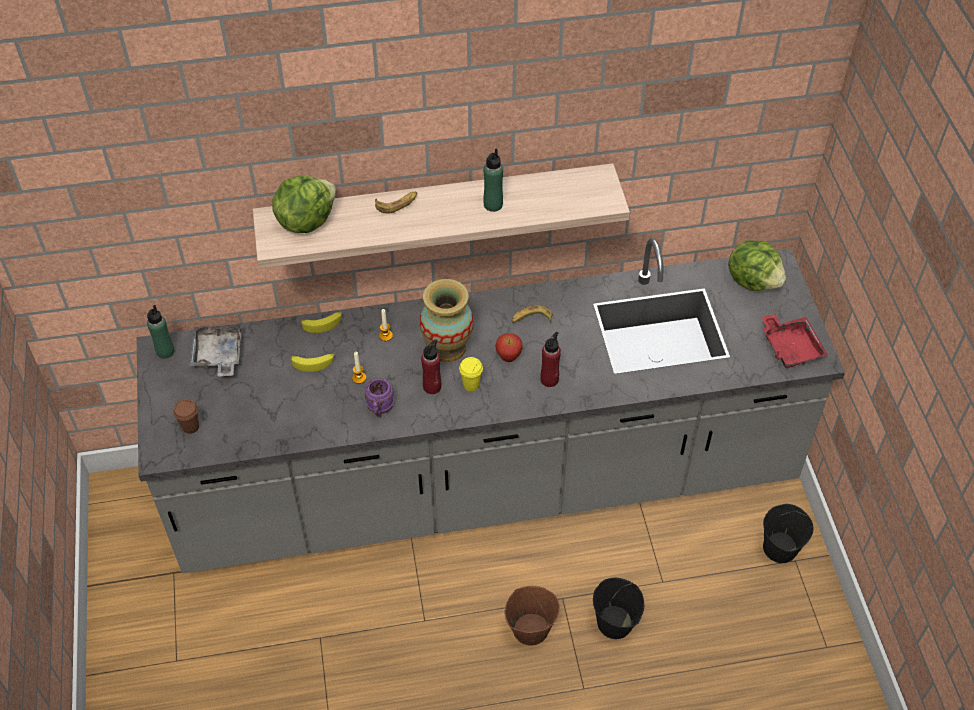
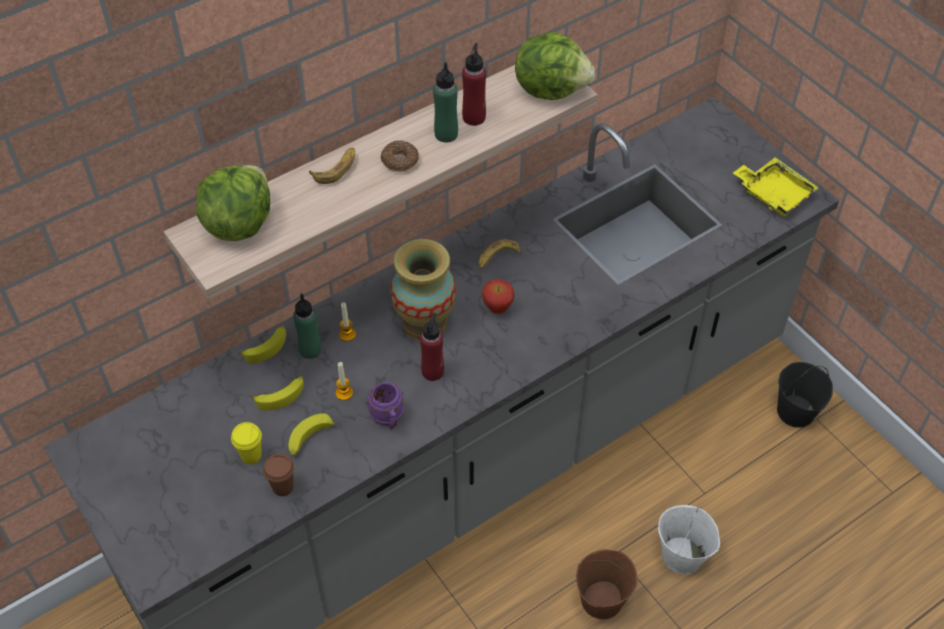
camera: 25 degrees left, 0 degrees up
(165, 351) = (90, 450): green bottle -> green bottle (310, 350)
(190, 427) = (173, 528): brown cup -> brown cup (283, 487)
(218, 355) = (160, 430): grey tray -> none
(316, 402) = (309, 439): none -> banana
(446, 213) = (400, 161): none -> donut
(471, 385) = (474, 353): yellow cup -> yellow cup (251, 455)
(549, 379) = (555, 316): red bottle -> red bottle (474, 117)
(615, 623) = (682, 556): black bucket -> white bucket
(753, 280) = (697, 140): lettuce -> lettuce (551, 89)
(791, 347) = (774, 193): red tray -> yellow tray

